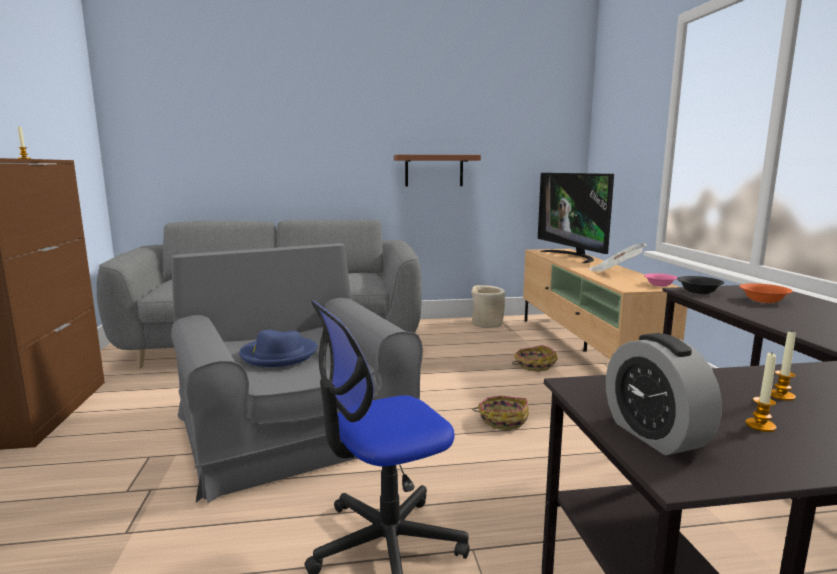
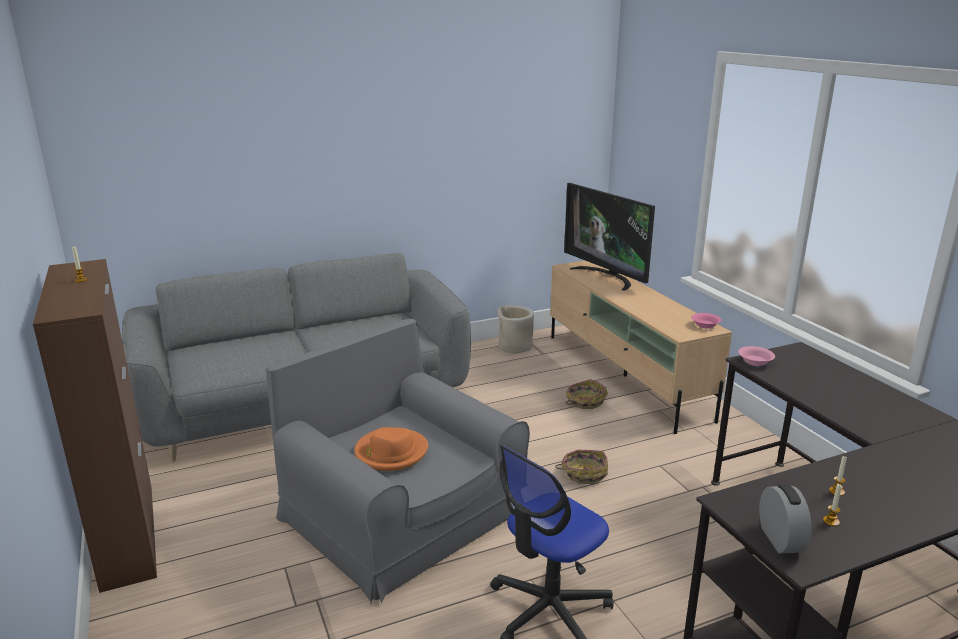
camera: 15 degrees left, 10 degrees up
(278, 355) = (390, 452): blue hat -> orange hat
(434, 170) = (451, 185): brown shelf -> none
(615, 271) = (658, 305): newspaper -> none
(654, 435) = (780, 539): alarm clock -> alarm clock turned 150 degrees counterclockwise
(699, 291) = (755, 362): black bowl -> pink bowl
(764, 300) = (804, 371): orange bowl -> none

